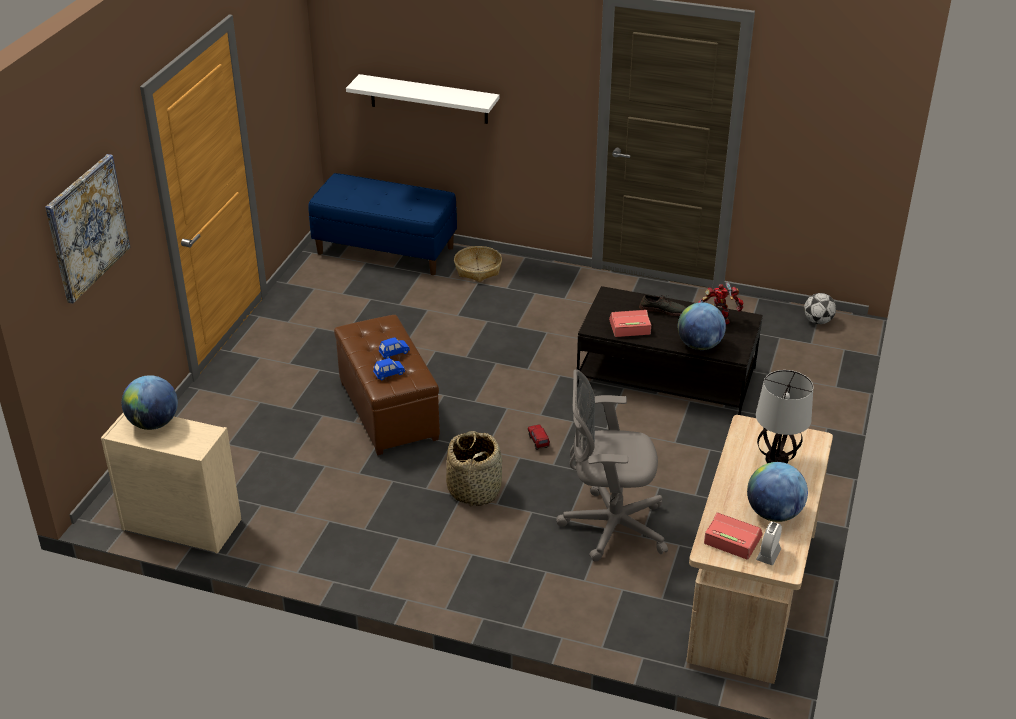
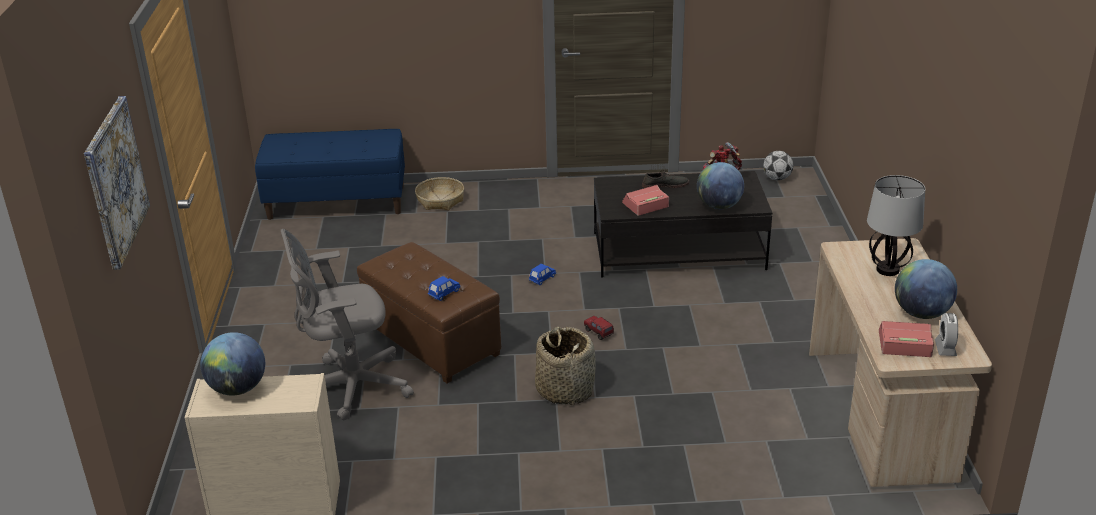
camera: 20 degrees left, 5 degrees down
(394, 353) = (436, 274): blue toy car -> blue toy car (542, 279)
(428, 99) = (363, 35): white shelf -> none
(609, 526) = (715, 388): grey office chair -> grey office chair (350, 386)

